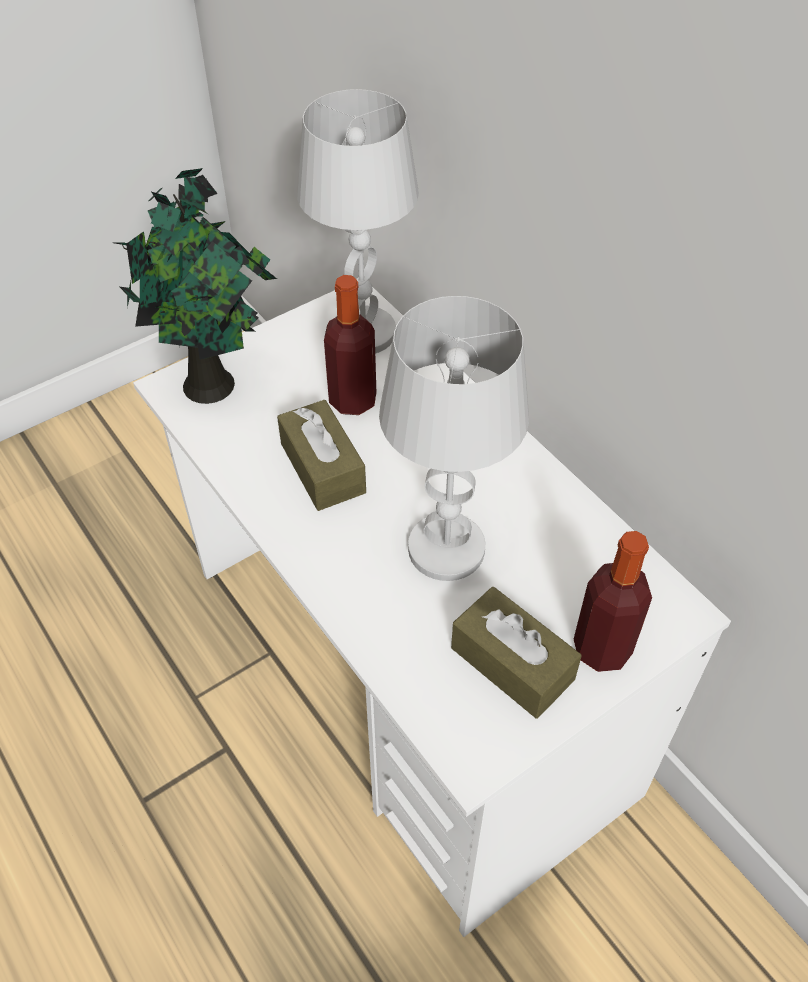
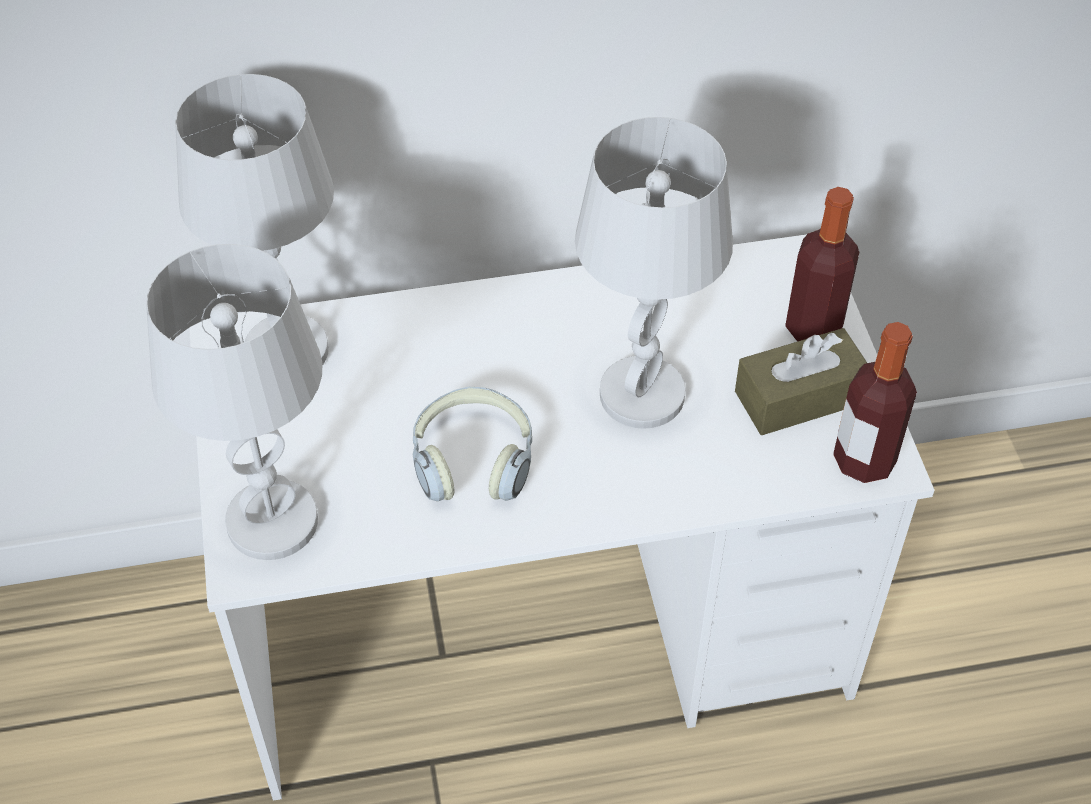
camera: 65 degrees left, 0 degrees up
(214, 384) = (273, 521): potted plant -> white table lamp
(322, 468) = (473, 459): brown tissue box -> headphones
(352, 400) = (388, 398): bottle -> bottle (864, 461)

